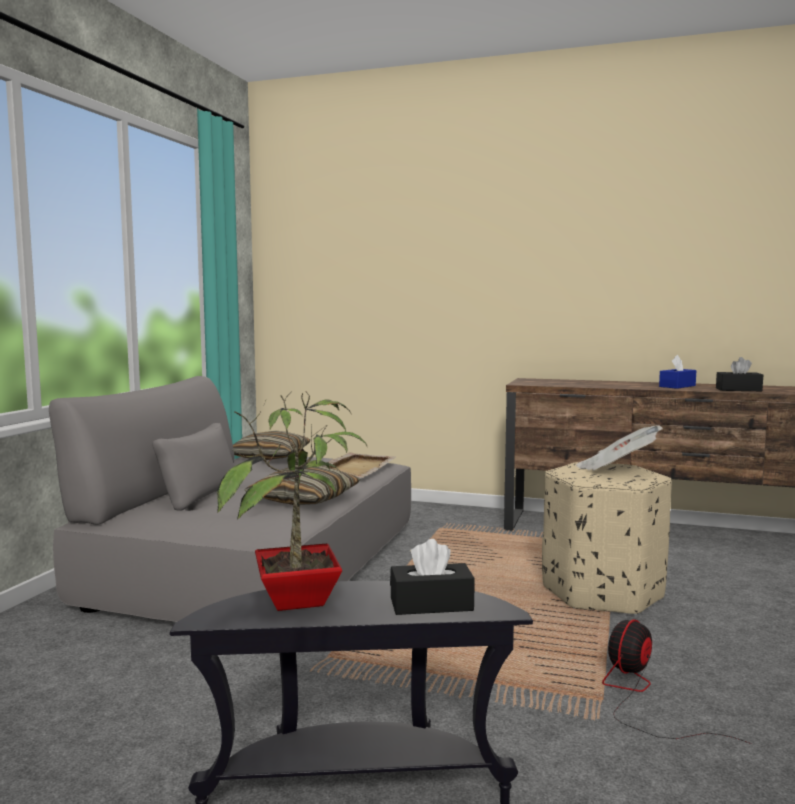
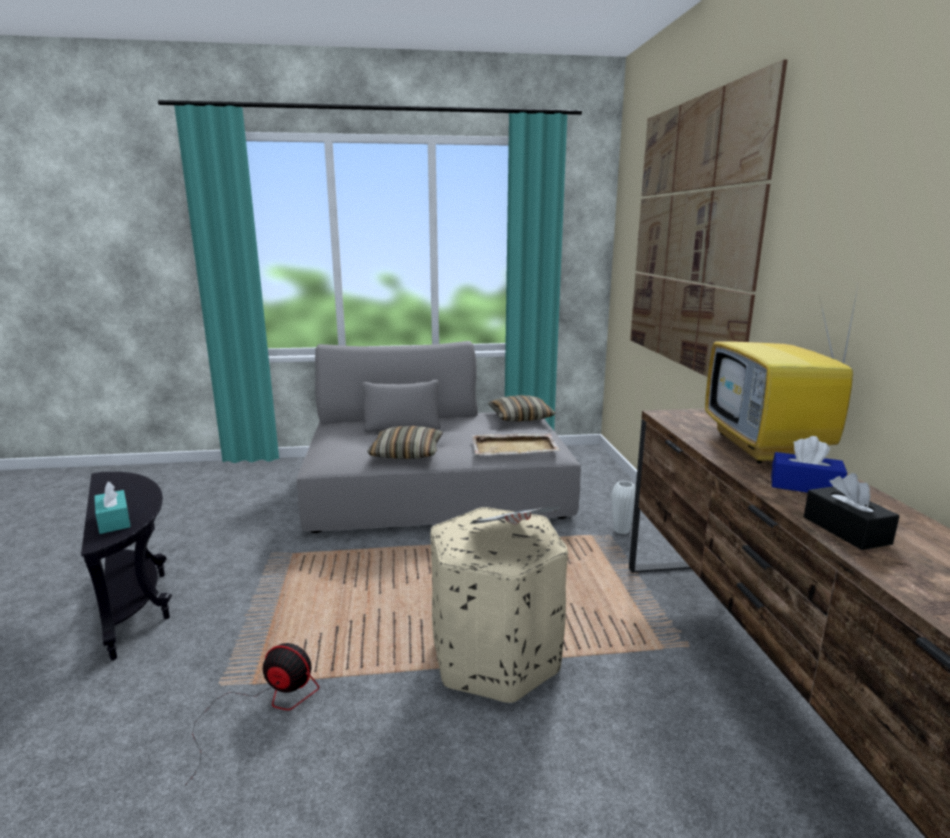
camera: 65 degrees right, 10 degrees up
(298, 602) = (125, 488): potted plant -> none
(428, 252) = (691, 236): none -> picture
(431, 604) = (114, 520): black tissue box -> turquoise tissue box
(442, 518) = (621, 530): none -> white vase
(610, 382) = (766, 448): none -> television

